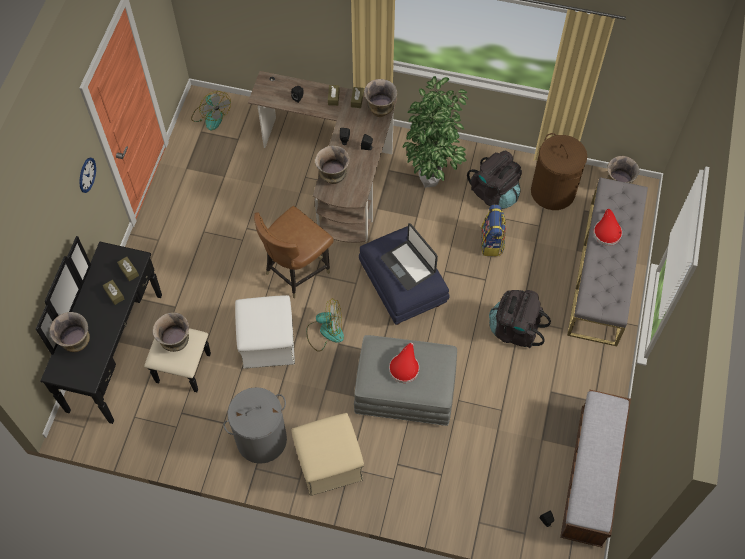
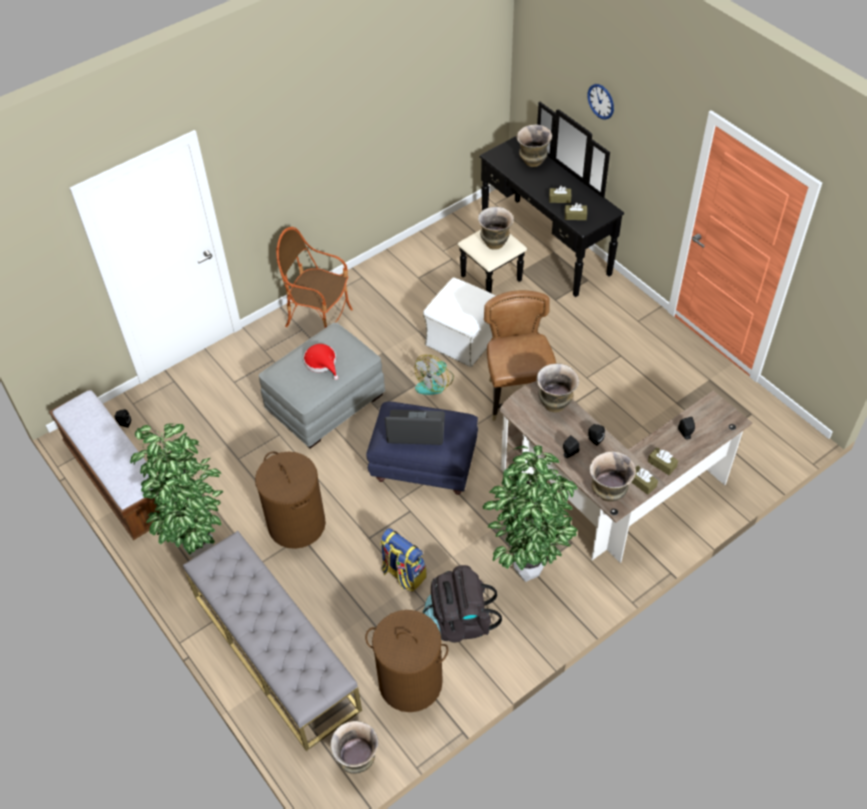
camera: 130 degrees right, 10 degrees down
(87, 175) = (661, 166): wall clock -> wall clock (601, 101)
(211, 116) = (768, 432): fan -> none
(261, 439) = (381, 292): grey laundry basket -> none
(328, 463) = (319, 319): beige ottoman -> armchair
(515, 329) = (296, 524): black backpack -> brown laundry basket
(585, 374) = (199, 548): none -> potted plant
(606, 231) = (287, 627): red hat -> none

